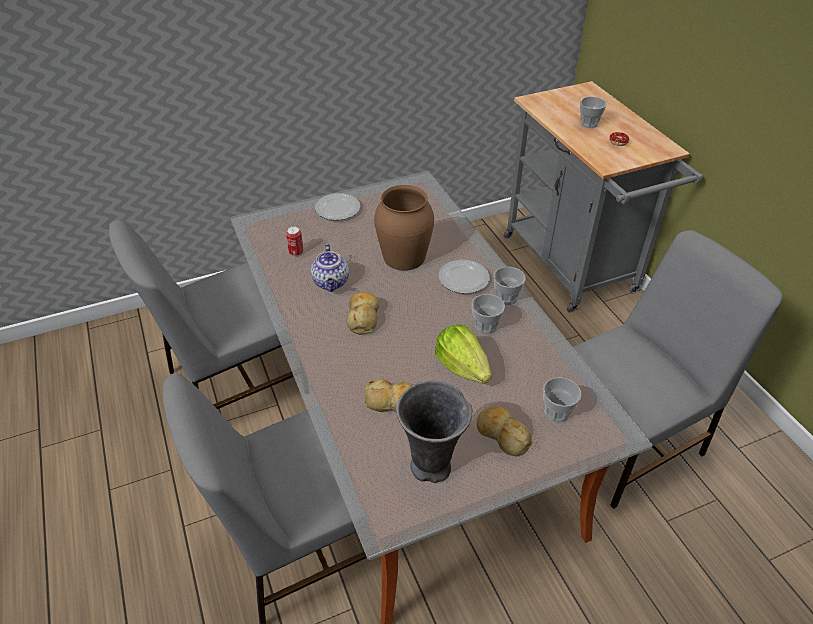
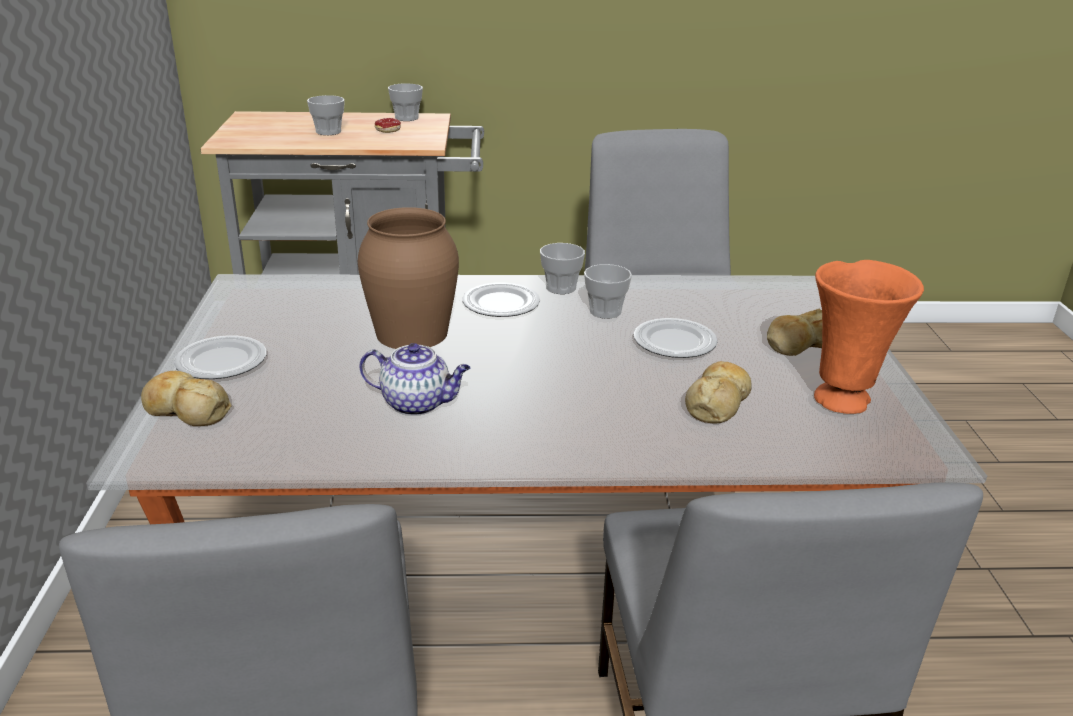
camera: 70 degrees left, 15 degrees down
(296, 252) = (299, 423): can -> none
(363, 317) = (524, 392): bread -> bread (186, 410)
(432, 468) = (844, 399): grey vase -> orange vase
(462, 367) = (673, 342): lettuce -> plate
(557, 412) = (773, 306): cup -> cup (406, 118)

